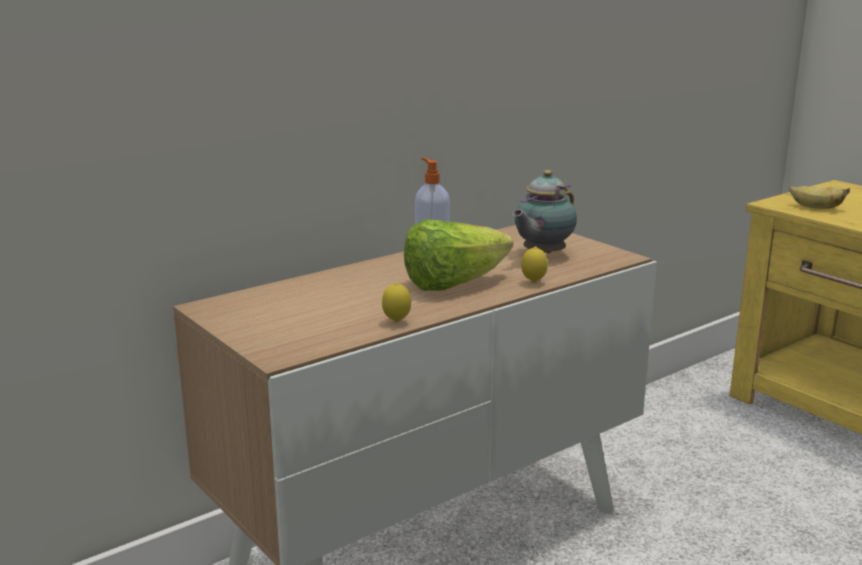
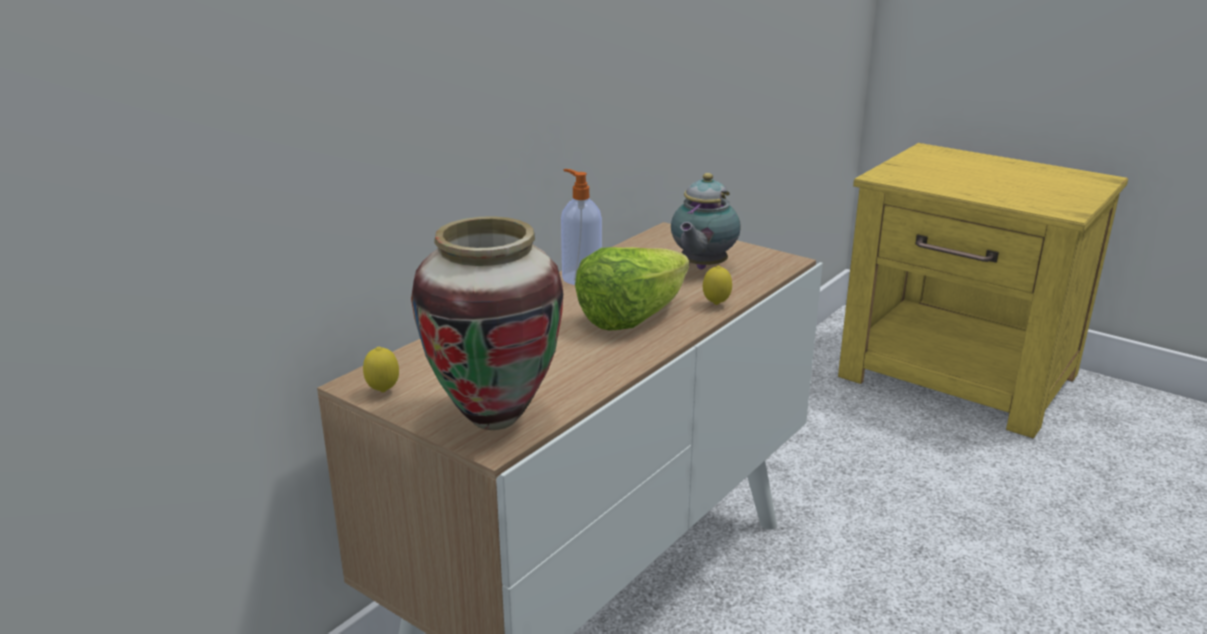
camera: 15 degrees left, 5 degrees up
(291, 340) = (495, 418): none -> vase
(396, 322) = (601, 376): lemon -> lemon (383, 391)
(815, 208) = (923, 178): banana -> none

